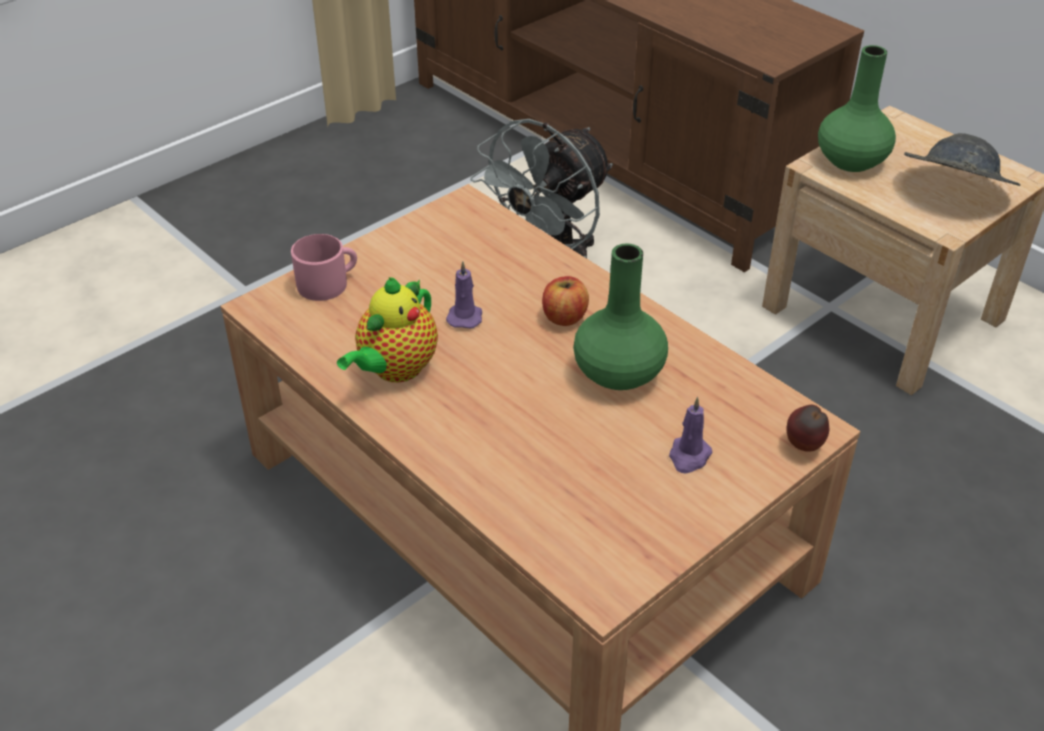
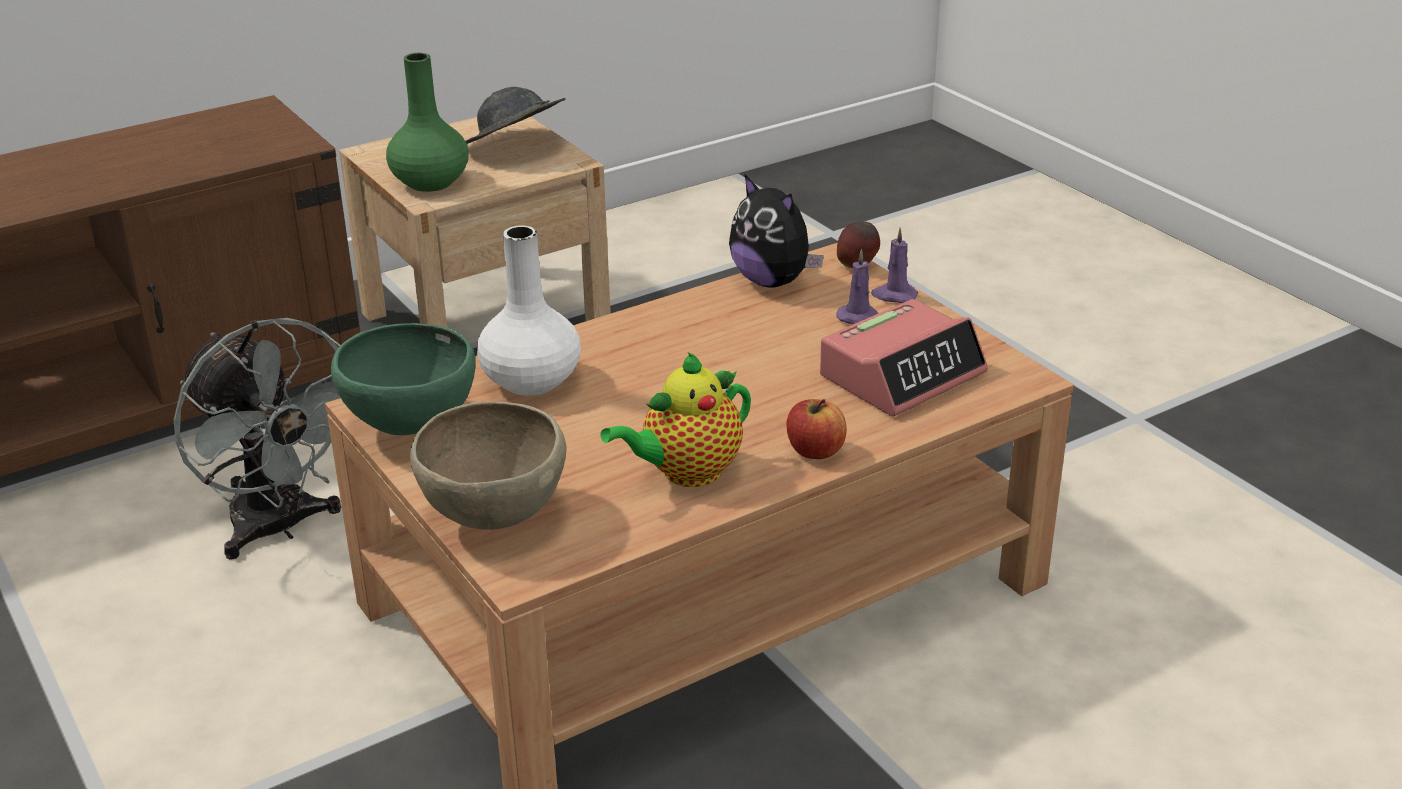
camera: 80 degrees left, 10 degrees down
(328, 283) = (494, 517): pink mug -> brown bowl
(395, 370) = (686, 473): teapot -> teapot turned 105 degrees clockwise
(440, 226) = (411, 427): none -> green bowl
(465, 316) = (604, 421): purple candle -> purple candle (893, 295)
(519, 270) = (531, 381): none -> white vase
(564, 317) = (630, 361): apple -> apple (815, 451)
(585, 494) = (902, 374): none -> alarm clock
(618, 372) = (731, 340): green vase -> none
(745, 388) = (772, 281): none -> plush toy

